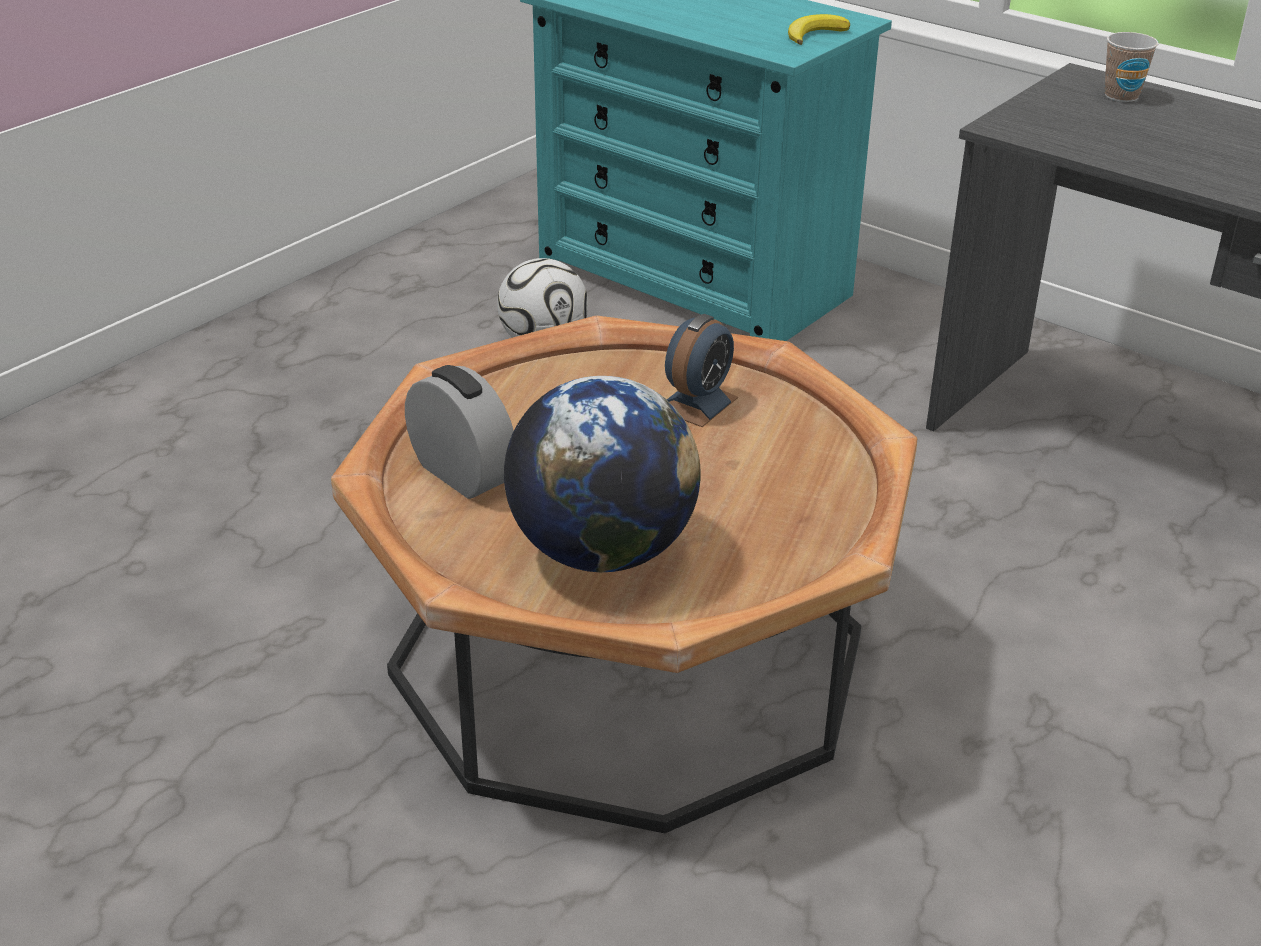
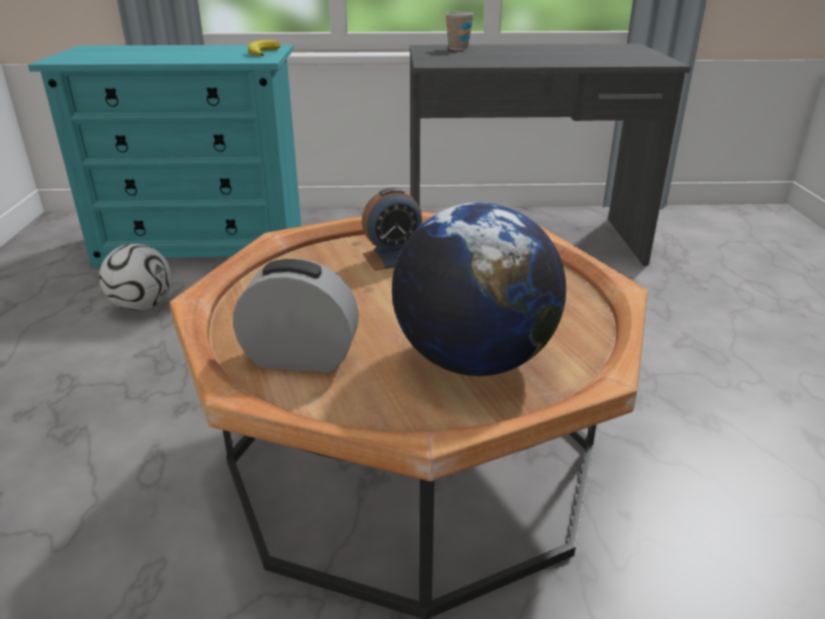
camera: 40 degrees left, 5 degrees down
(697, 404) = (392, 258): alarm clock -> alarm clock turned 75 degrees clockwise

